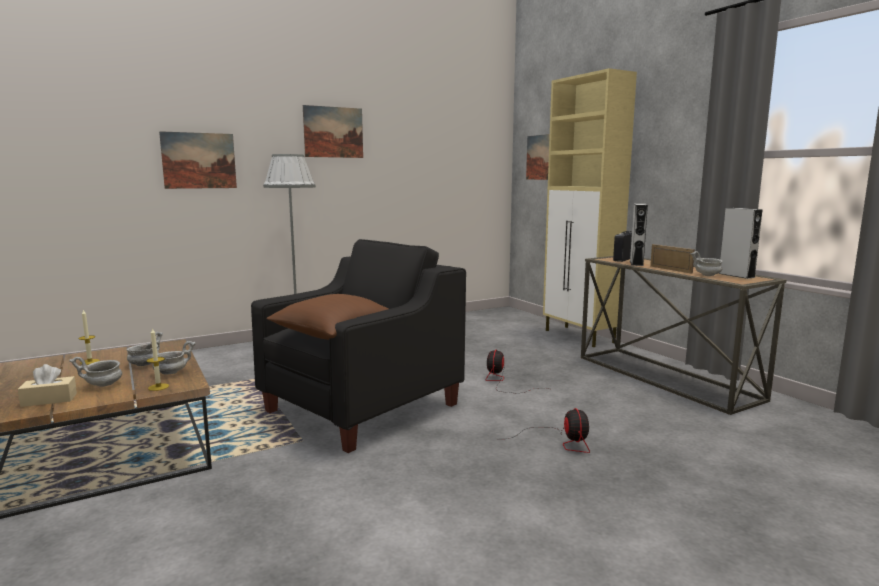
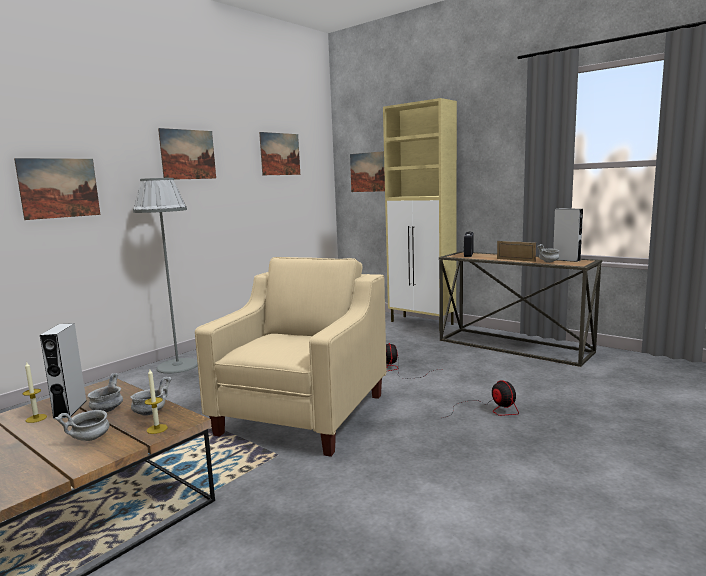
camera: 20 degrees left, 0 degrees up
(49, 400) = (47, 466): beige tissue box -> none
(335, 334) = (293, 348): brown pillow -> none
(363, 408) = (303, 414): black armchair -> beige armchair
(442, 134) = (280, 154): none -> picture
(636, 263) = (484, 257): grey speaker -> grey speaker (70, 409)

